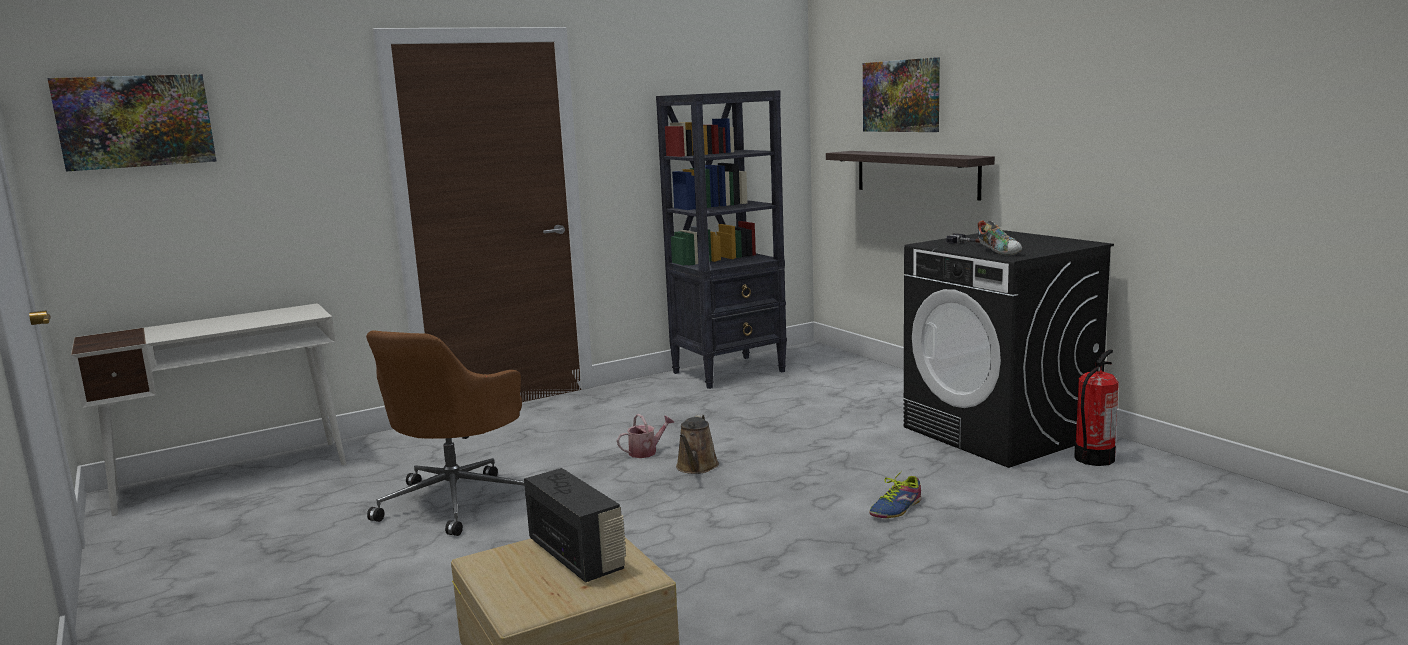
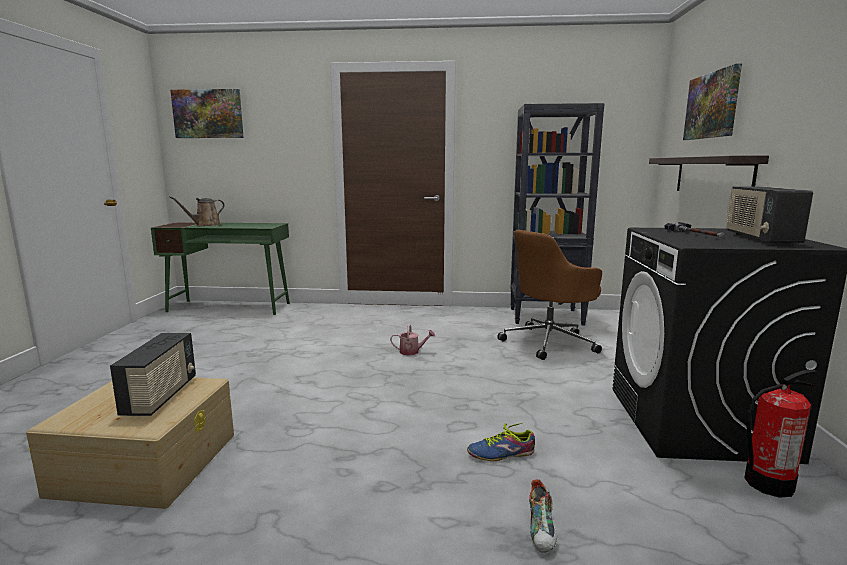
camera: 35 degrees right, 0 degrees up
(233, 476) = (230, 307): white desk -> green desk
(457, 501) = (278, 348): brown office chair -> brown office chair (549, 342)
(696, 467) = (422, 371): brown watering can -> brown watering can (205, 225)
(999, 252) = (692, 241): shoe -> shoe (542, 531)
(1033, 242) = (759, 239): none -> radio

